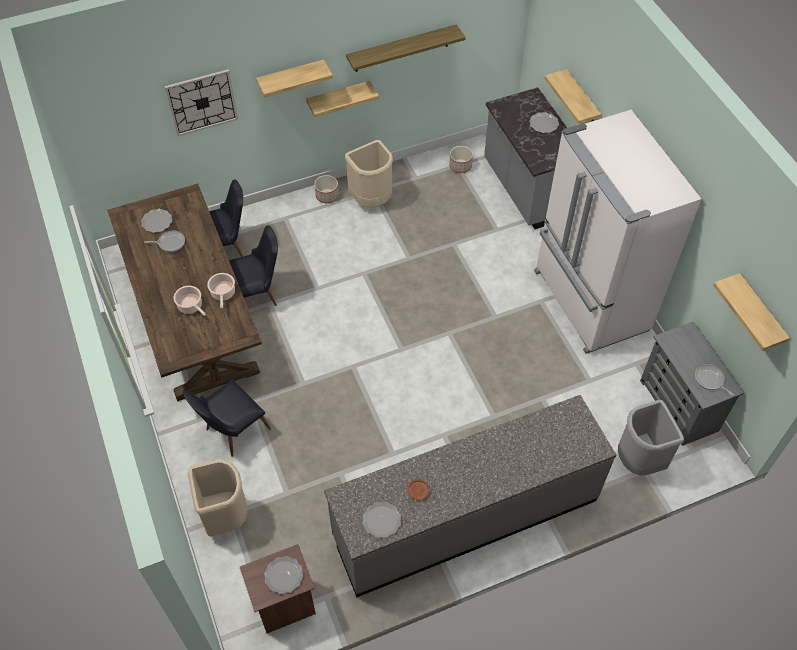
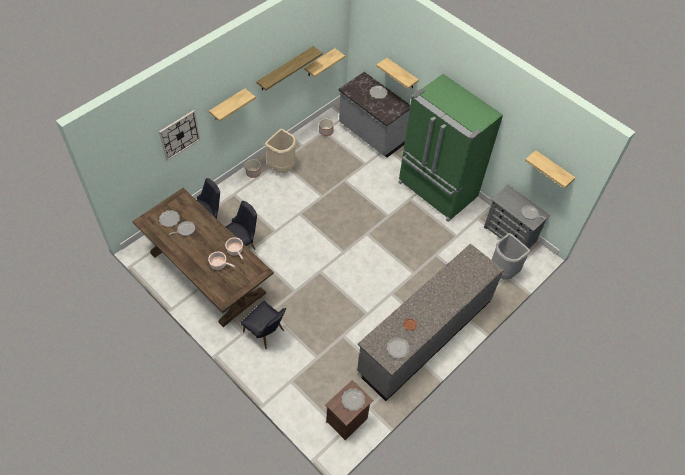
camera: 25 degrees left, 0 degrees up
(225, 517) = (287, 384): beige trash can -> none
(232, 431) = (266, 333): black chair -> black chair turned 75 degrees counterclockwise
(338, 98) = (253, 109): shelf -> shelf (319, 63)
(589, 301) = (436, 191): white fridge -> green fridge

